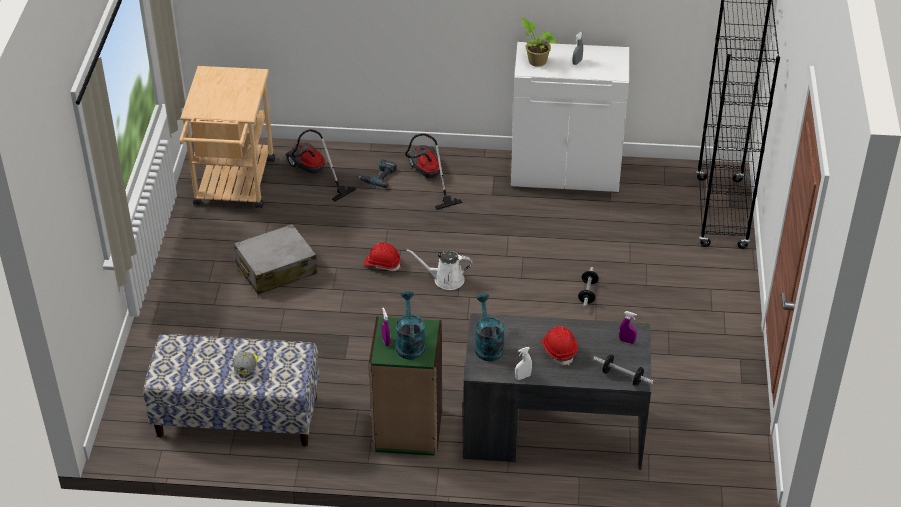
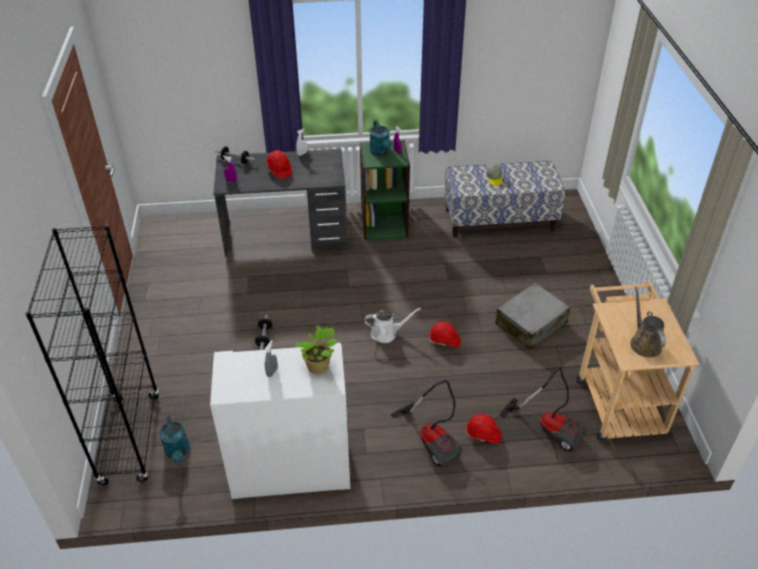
camera: 170 degrees right, 0 degrees up
(233, 84) = (644, 343): none -> brown watering can
(378, 176) = (483, 434): power drill -> red hard hat
(487, 345) = (329, 168): turquoise watering can -> turquoise watering can (178, 452)

